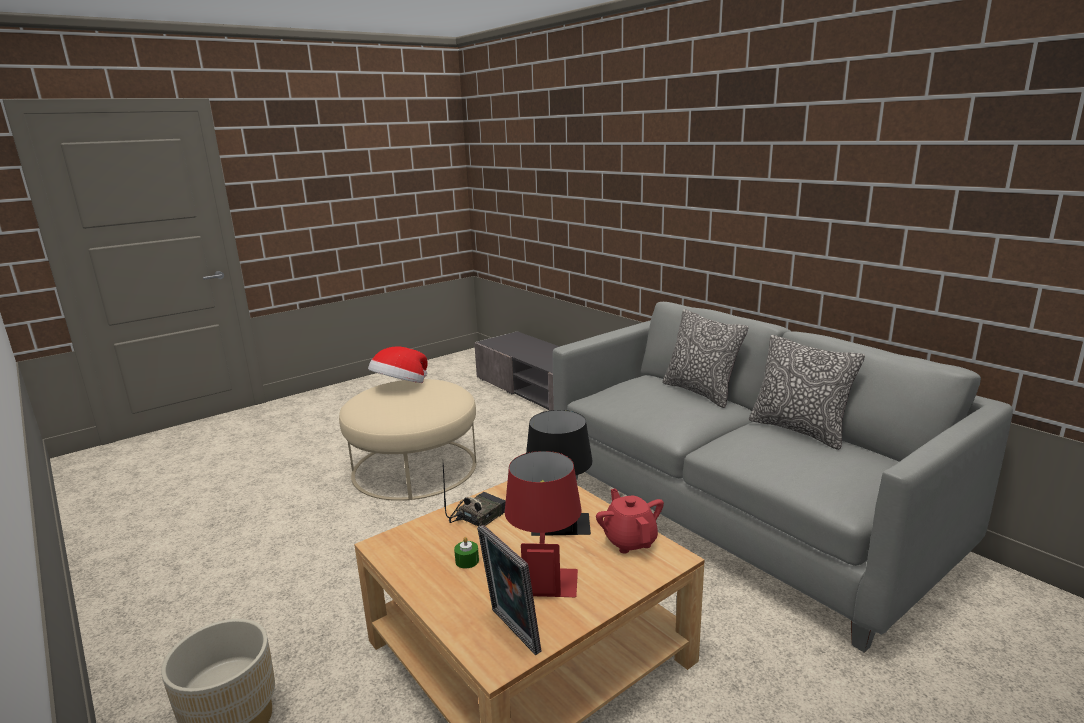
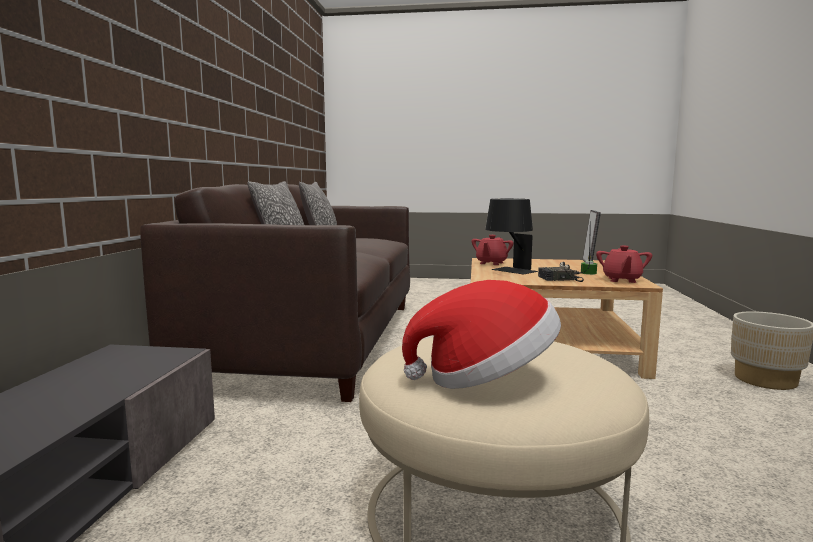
camera: 135 degrees left, 10 degrees down
(409, 550) = (622, 280): none -> red teapot
(544, 572) = (551, 266): red table lamp -> none
(740, 514) = (315, 339): grey sofa -> brown sofa

